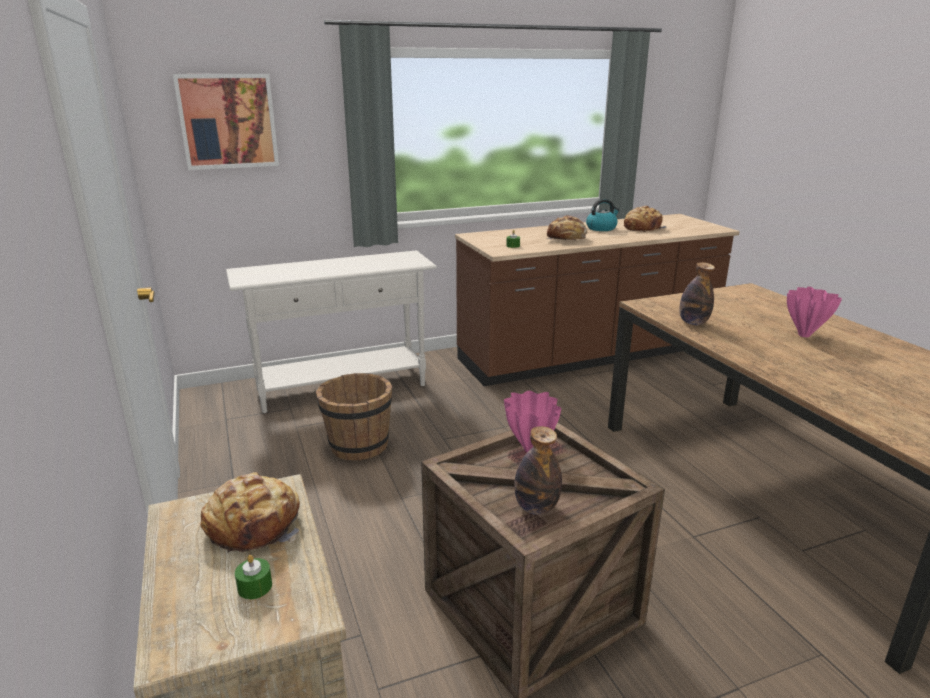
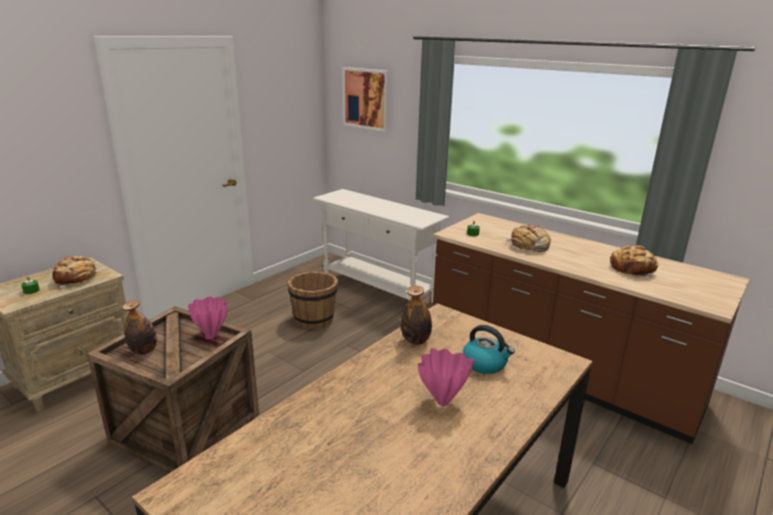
camera: 60 degrees right, 0 degrees up
(601, 228) = (594, 253): kettle -> kettle (485, 364)

